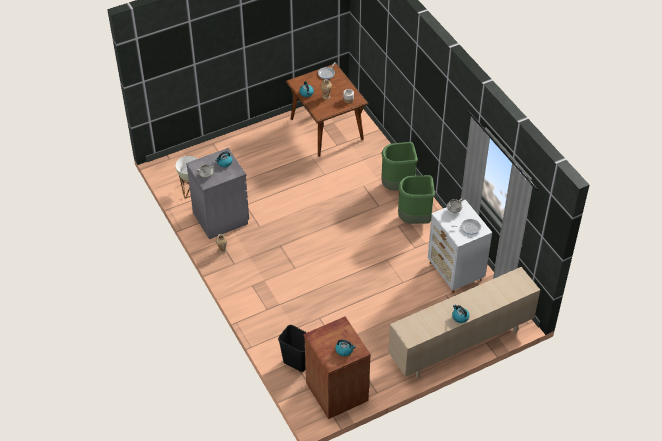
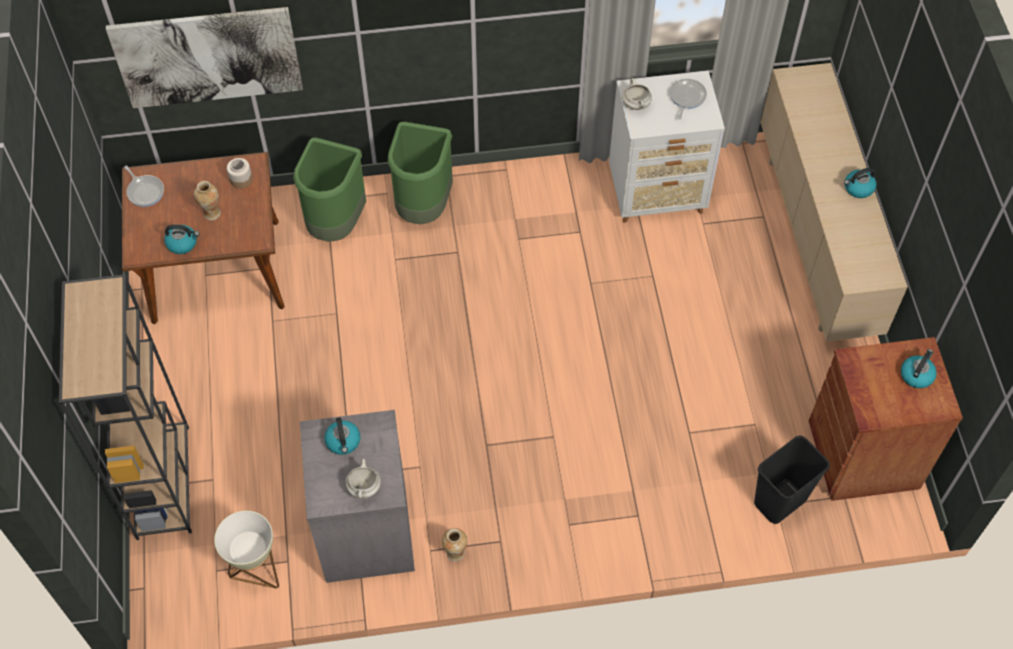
camera: 70 degrees left, 10 degrees up
(218, 148) = (162, 481): none -> bookcase
(377, 49) = (208, 57): none -> picture
(415, 219) = (514, 209): green trash can -> green trash can (336, 224)

